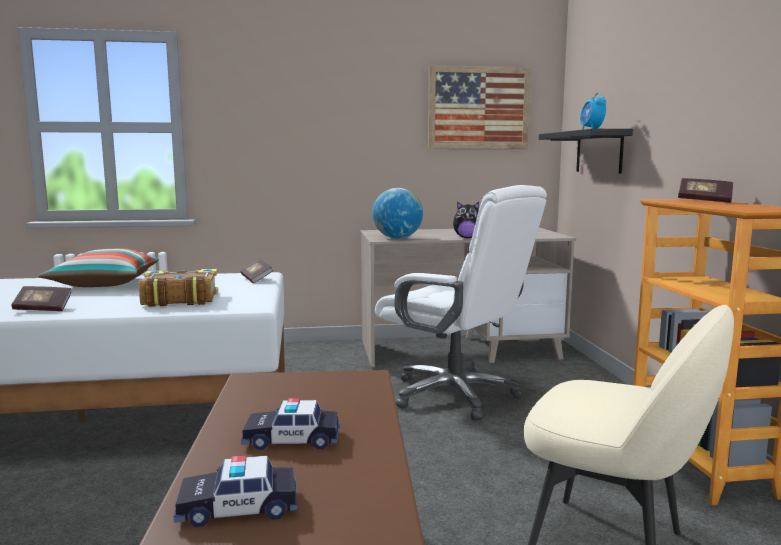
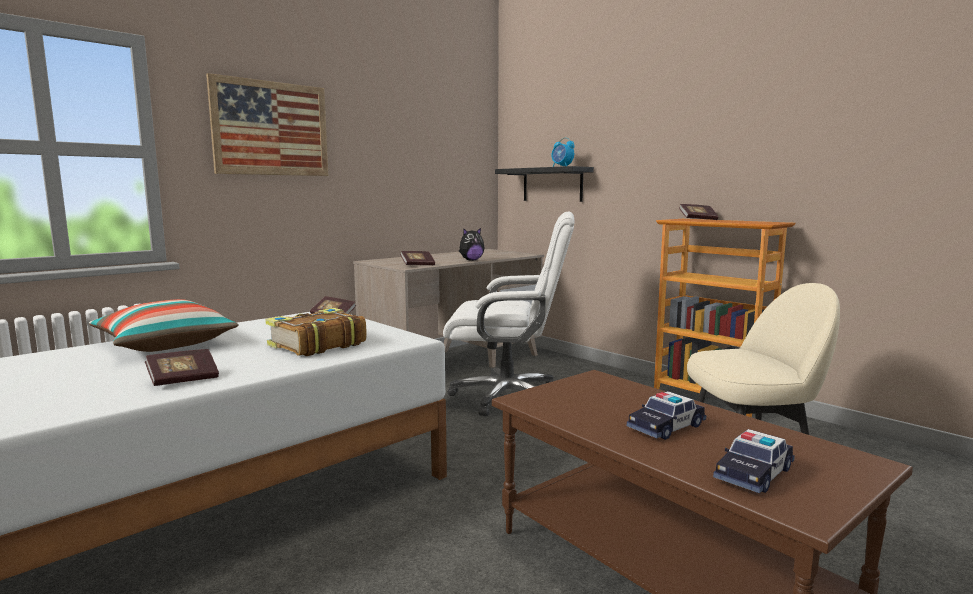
camera: 35 degrees left, 0 degrees up
(397, 238) = (417, 265): globe -> book
(478, 108) = (441, 144): picture -> picture (271, 129)

